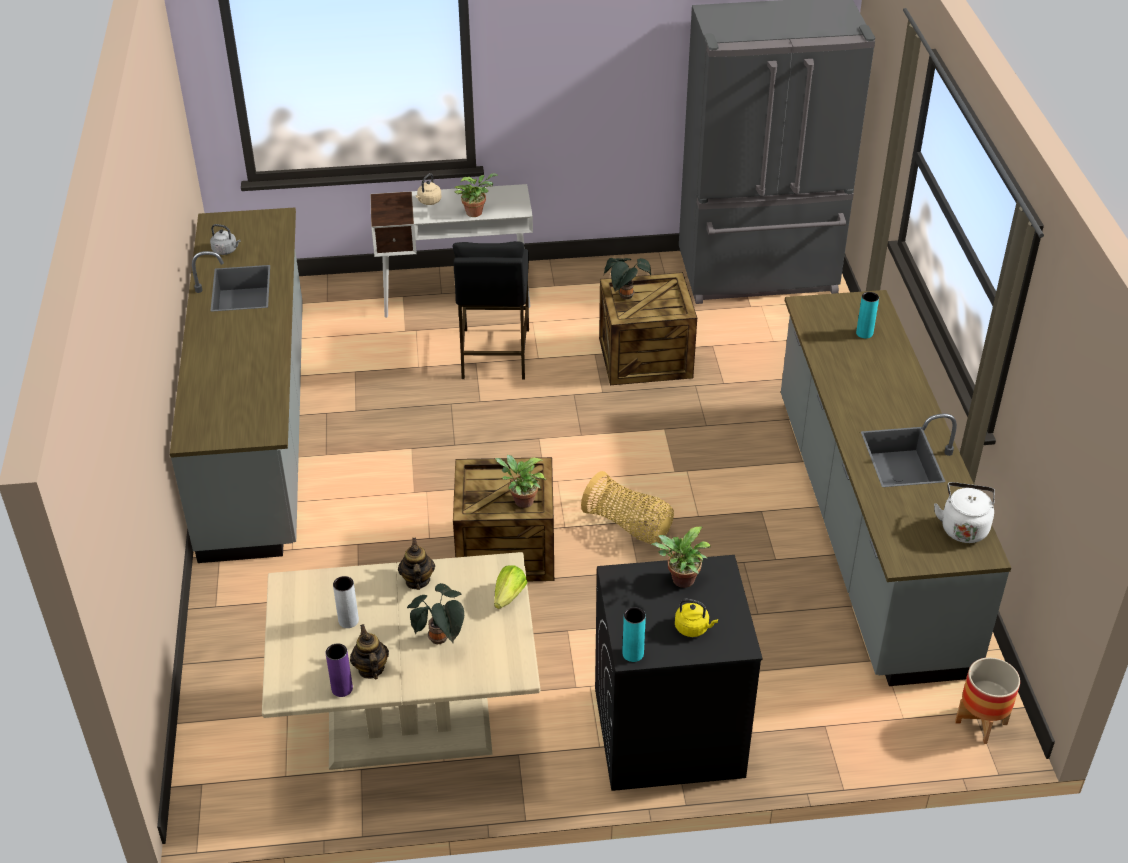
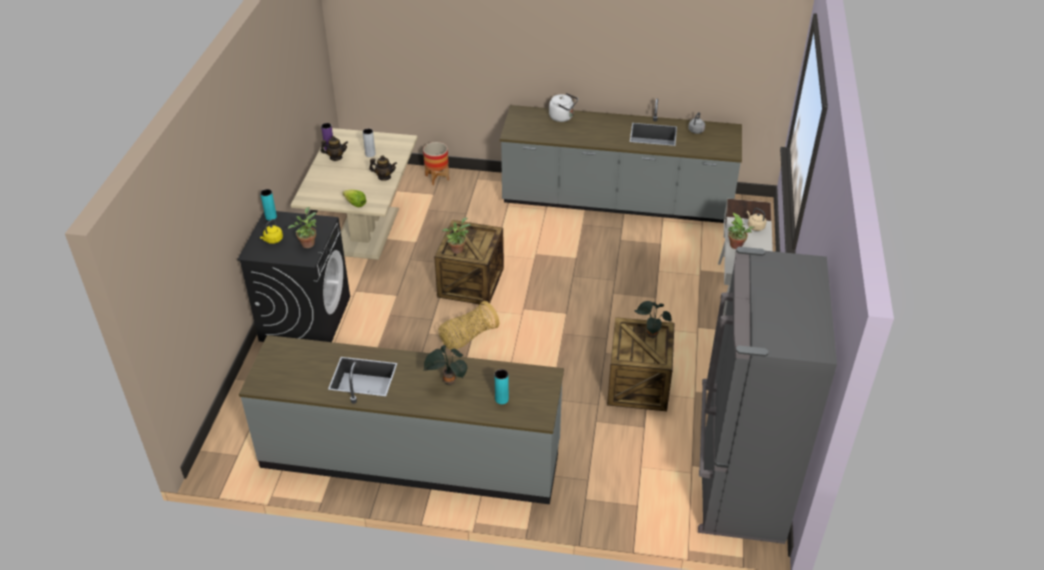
camera: 105 degrees right, 0 degrees up
(440, 640) = (340, 179): potted plant -> potted plant (447, 382)
(494, 354) = (663, 307): black stool -> none
(963, 527) = (284, 383): white kettle -> white kettle (563, 117)
(981, 723) = (228, 455): planter -> planter (437, 178)

